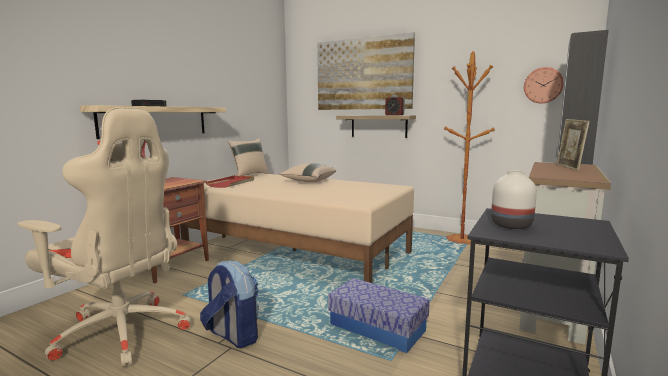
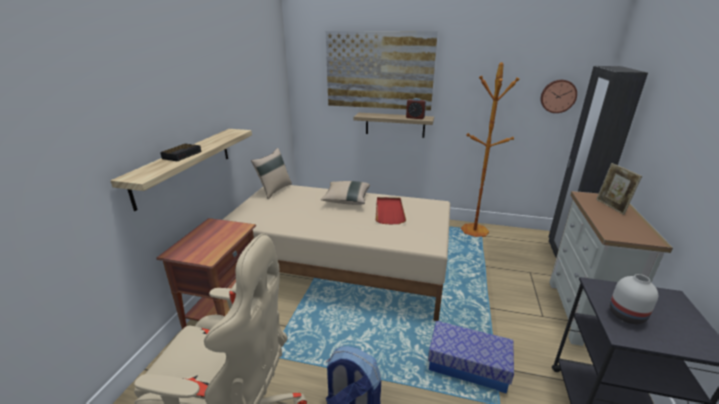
camera: 15 degrees left, 15 degrees up
(232, 183) = (270, 212): red tray -> red tray (389, 211)

